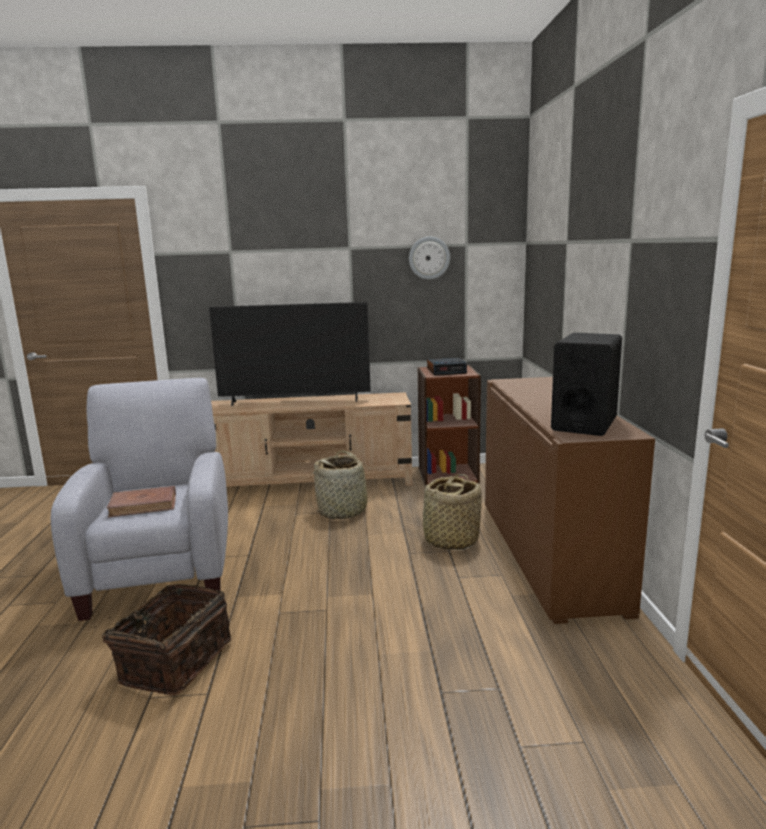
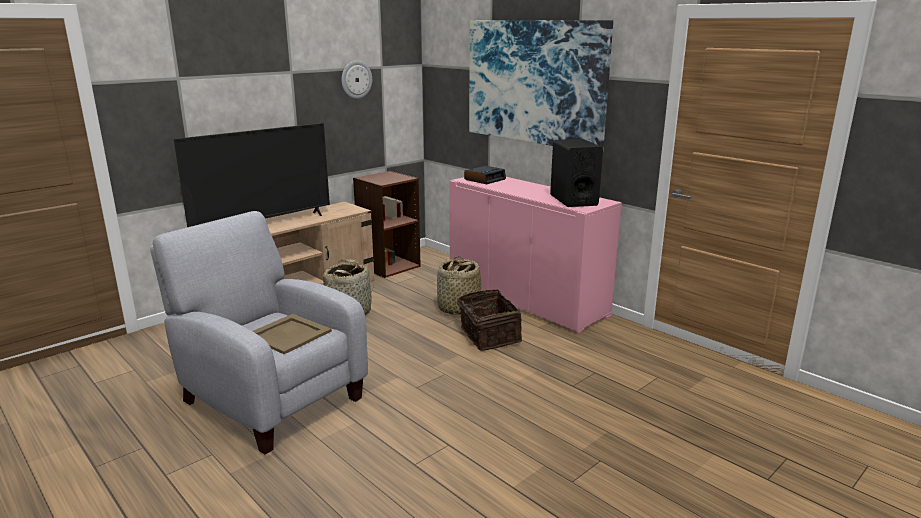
camera: 40 degrees left, 5 degrees up
(144, 505) = (288, 334): brown book -> beige tray
(173, 661) = (393, 441): basket -> basket (488, 336)
(447, 371) = (386, 178): alarm clock -> alarm clock (485, 179)
(548, 553) = (525, 298): brown cabinet -> pink cabinet
(595, 255) = (534, 82): none -> picture

